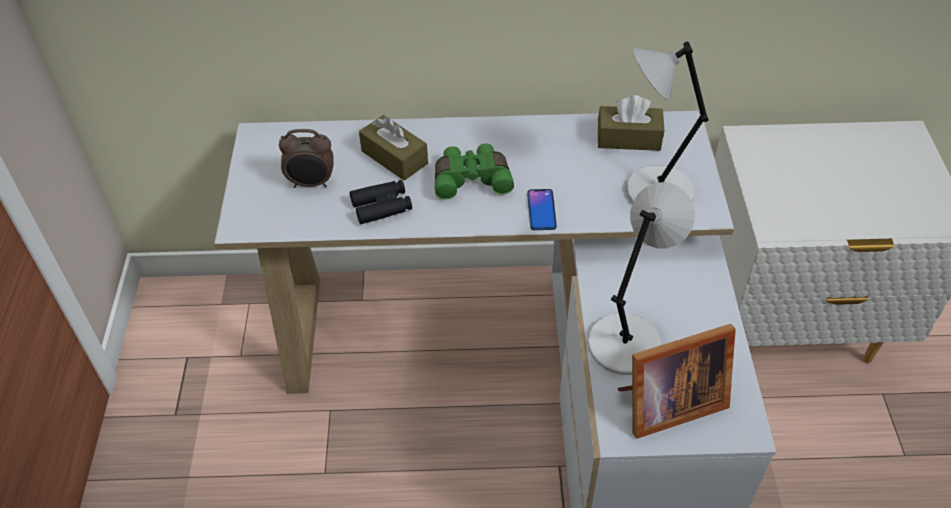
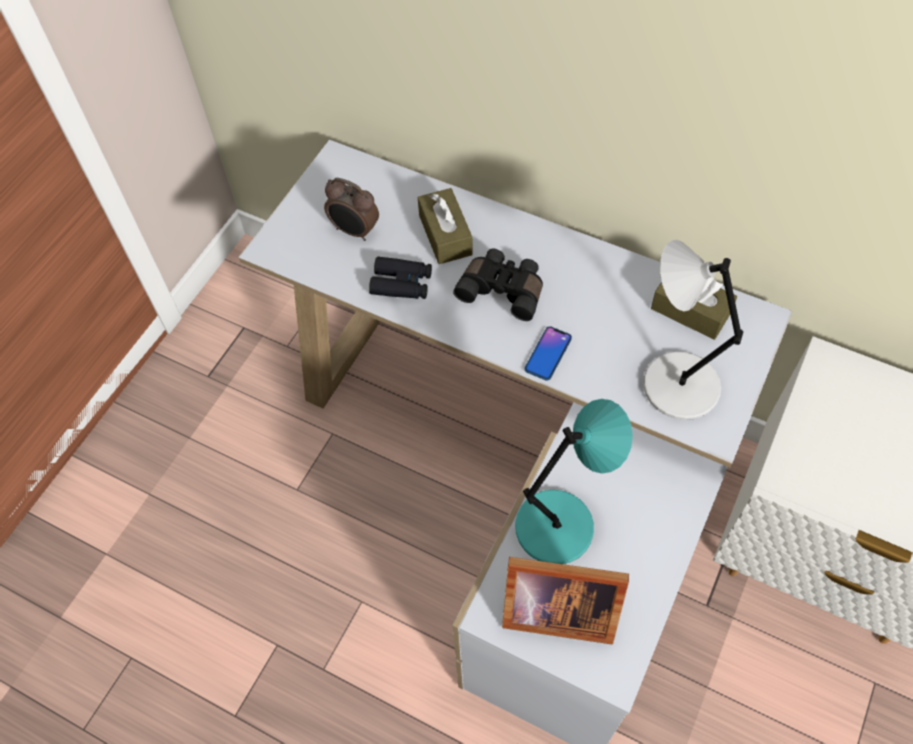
camera: 30 degrees right, 10 degrees up
(471, 179) = (503, 289): green binoculars -> black binoculars
(626, 341) = (558, 525): grey table lamp -> turquoise table lamp

